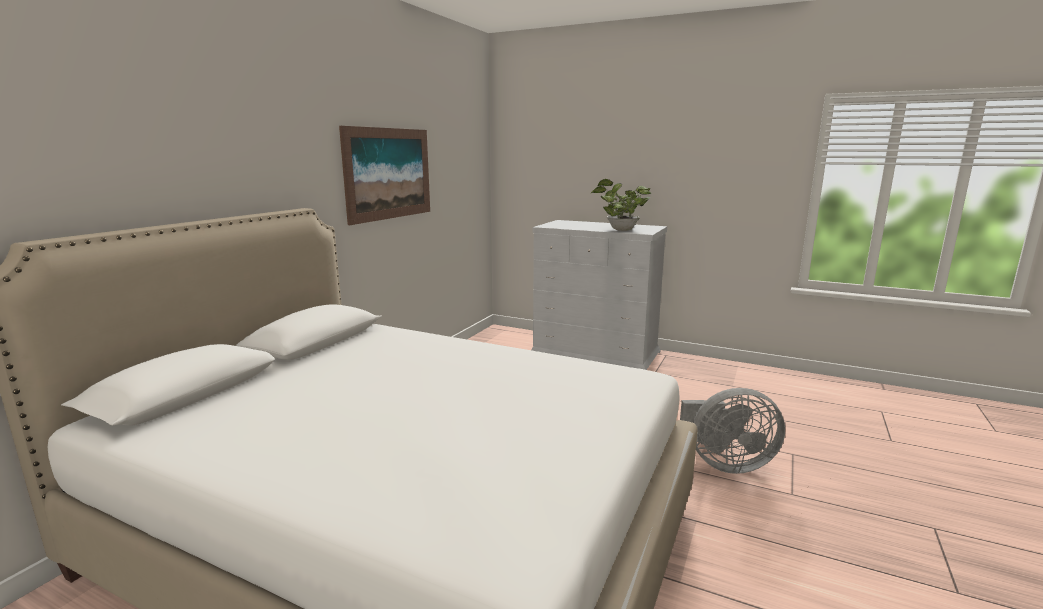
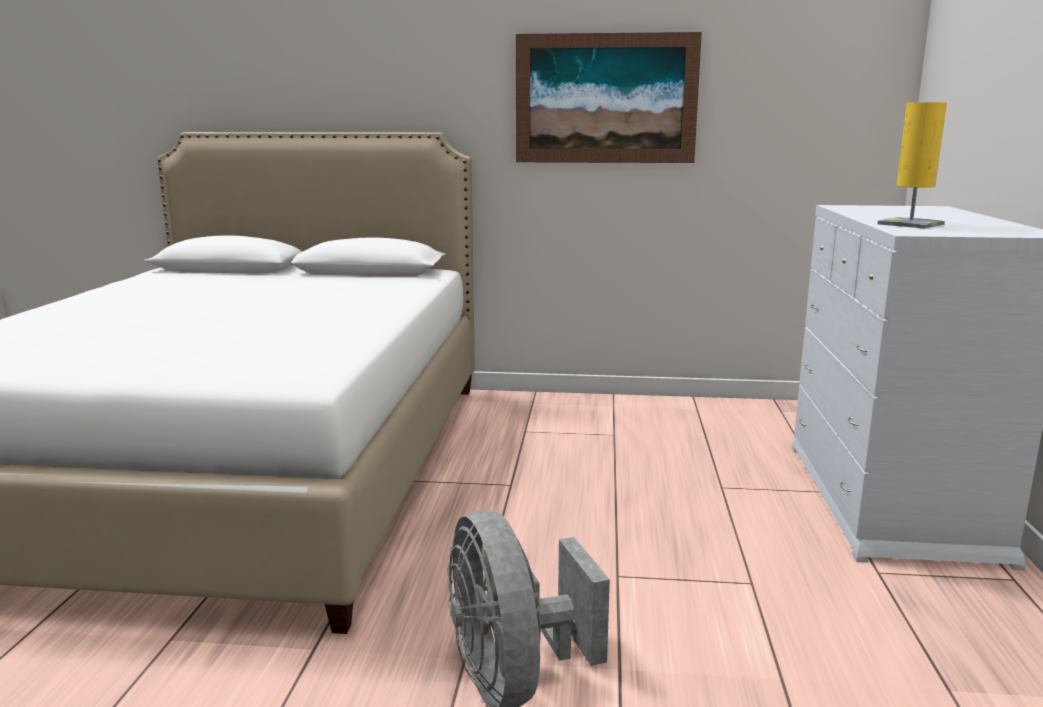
camera: 70 degrees right, 0 degrees up
(619, 229) = (910, 224): potted plant -> yellow table lamp

